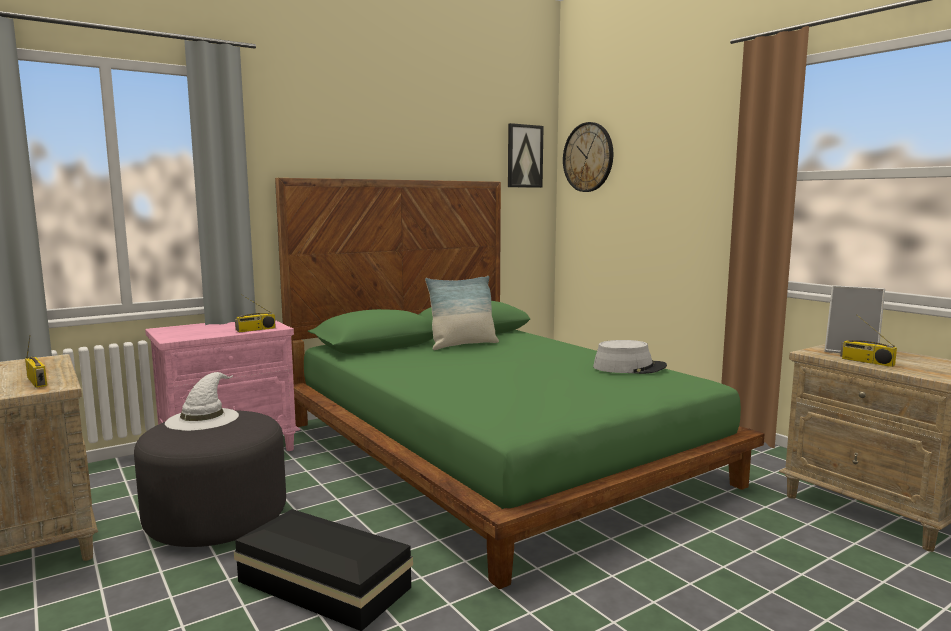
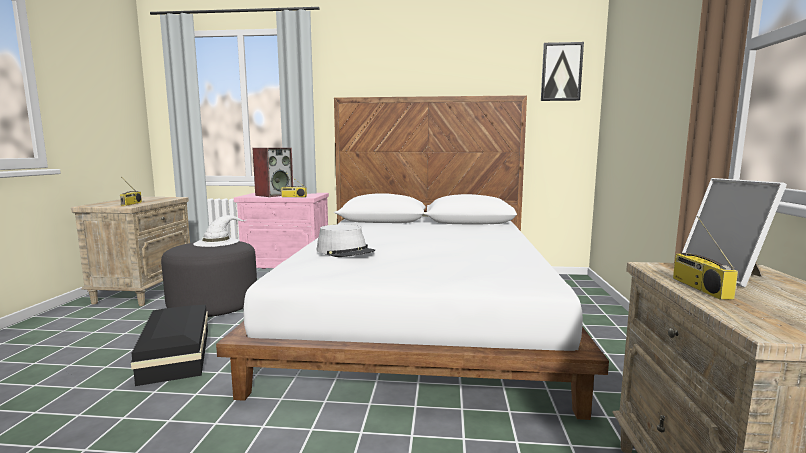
camera: 40 degrees right, 0 degrees up
(209, 330) = (274, 195): none -> speaker
(462, 345) = (435, 227): pillow -> none
(496, 452) = (421, 316): green bed -> white bed
(588, 157) = (617, 65): wall clock -> none
(629, 367) = (507, 259): grey hat -> grey hat (345, 251)

